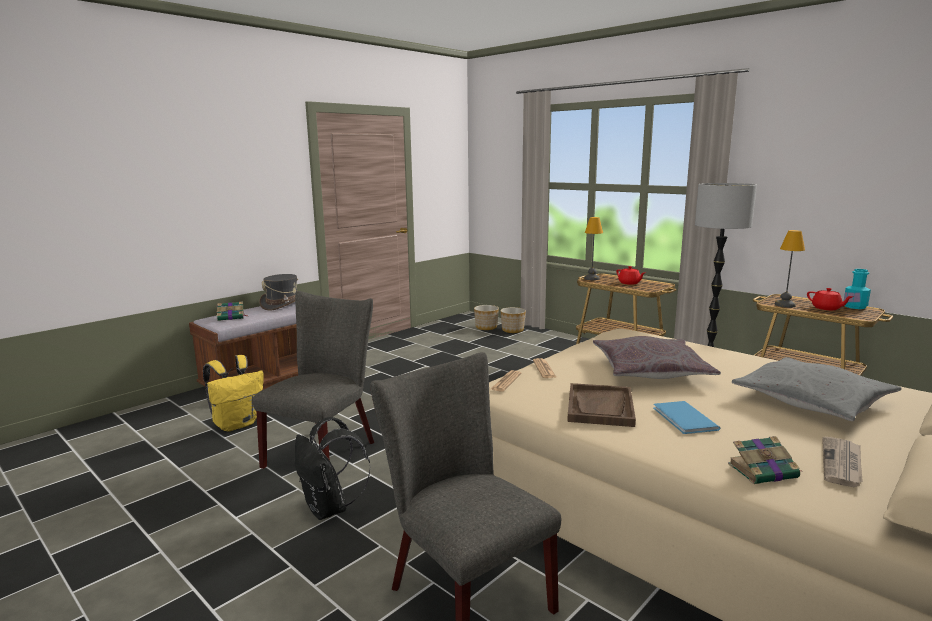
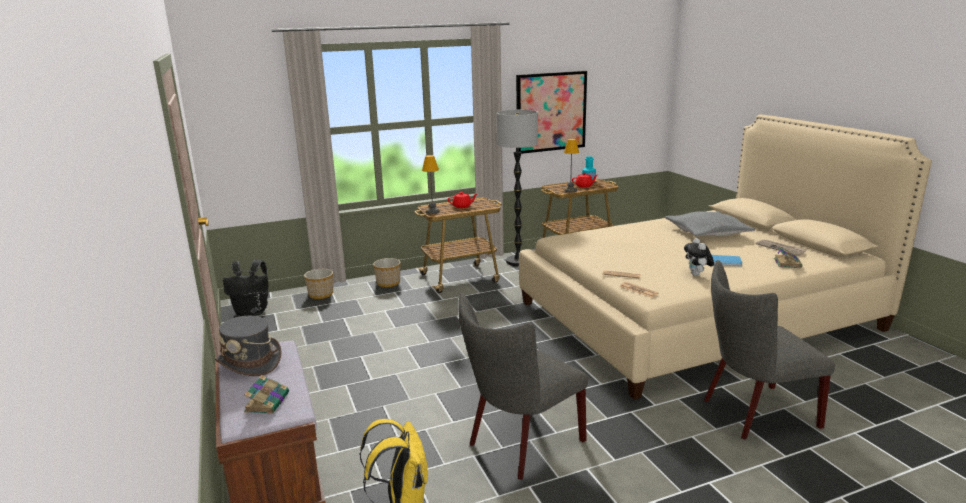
camera: 65 degrees left, 5 degrees up
(325, 451) = (520, 444): grey chair -> grey chair turned 90 degrees counterclockwise
(329, 509) = (630, 454): black backpack -> black backpack (253, 312)
(486, 327) = (292, 304): planter -> planter (389, 283)
(600, 407) = (697, 275): brown tray -> plush toy
(650, 370) = (642, 250): grey pillow -> none
(816, 194) = (551, 112): none -> picture

